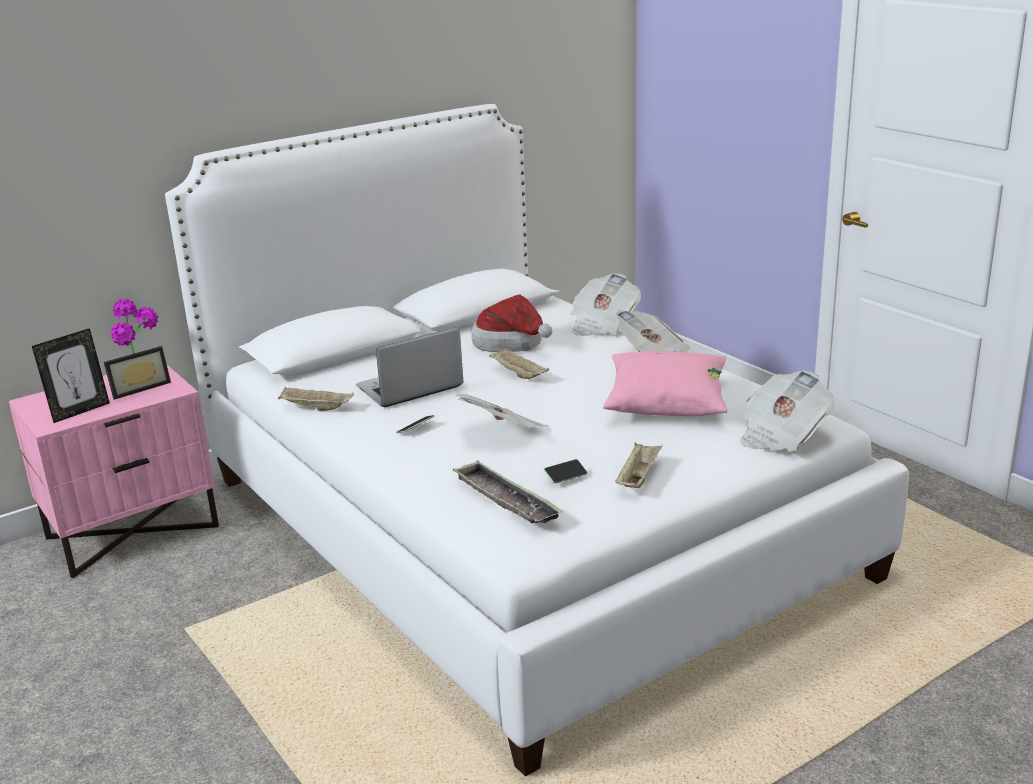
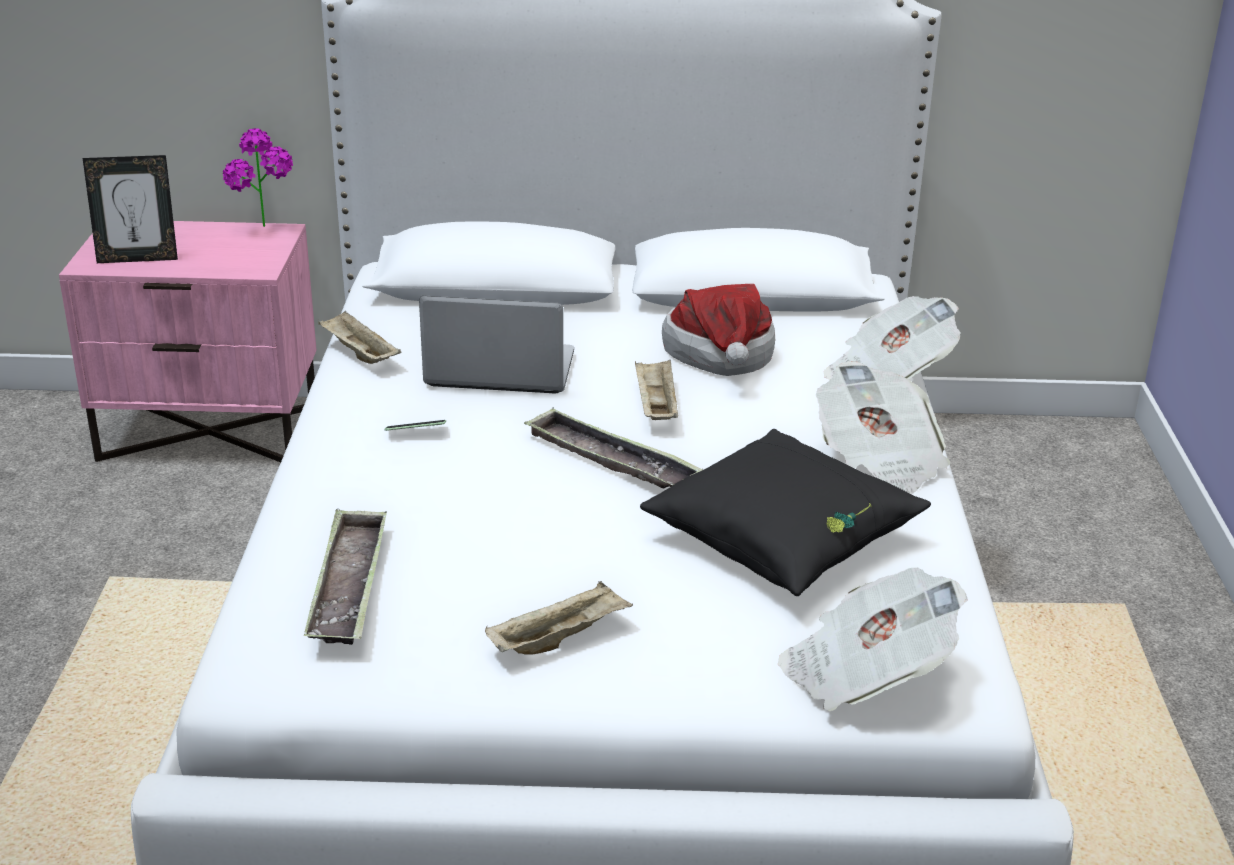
camera: 35 degrees right, 5 degrees up
(139, 388) = (230, 251): picture frame -> none
(504, 434) = (499, 488): newspaper -> none
(536, 402) = (610, 459): none -> tray
(565, 477) = (468, 589): phone -> none
(666, 403) = (781, 540): pink pillow -> black pillow

